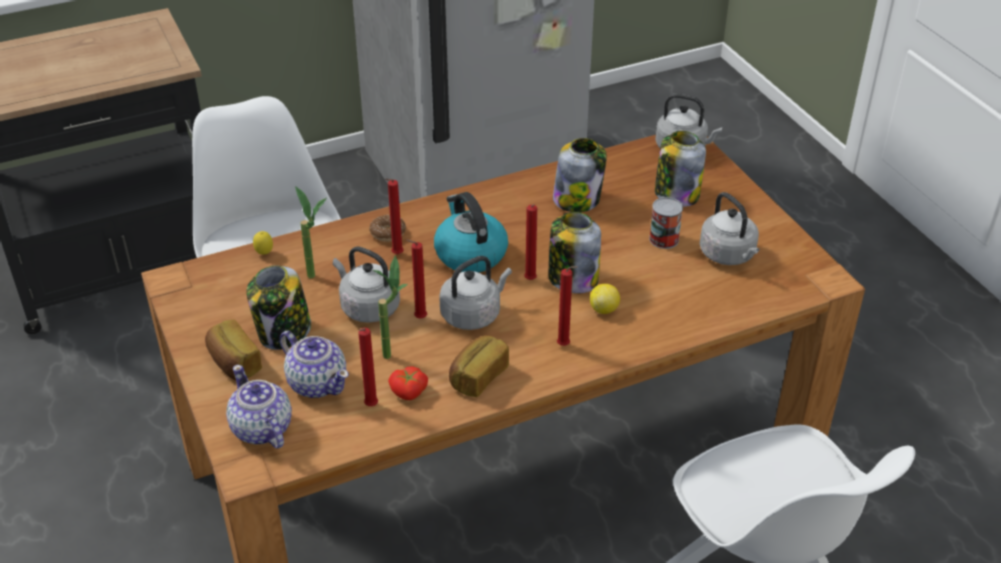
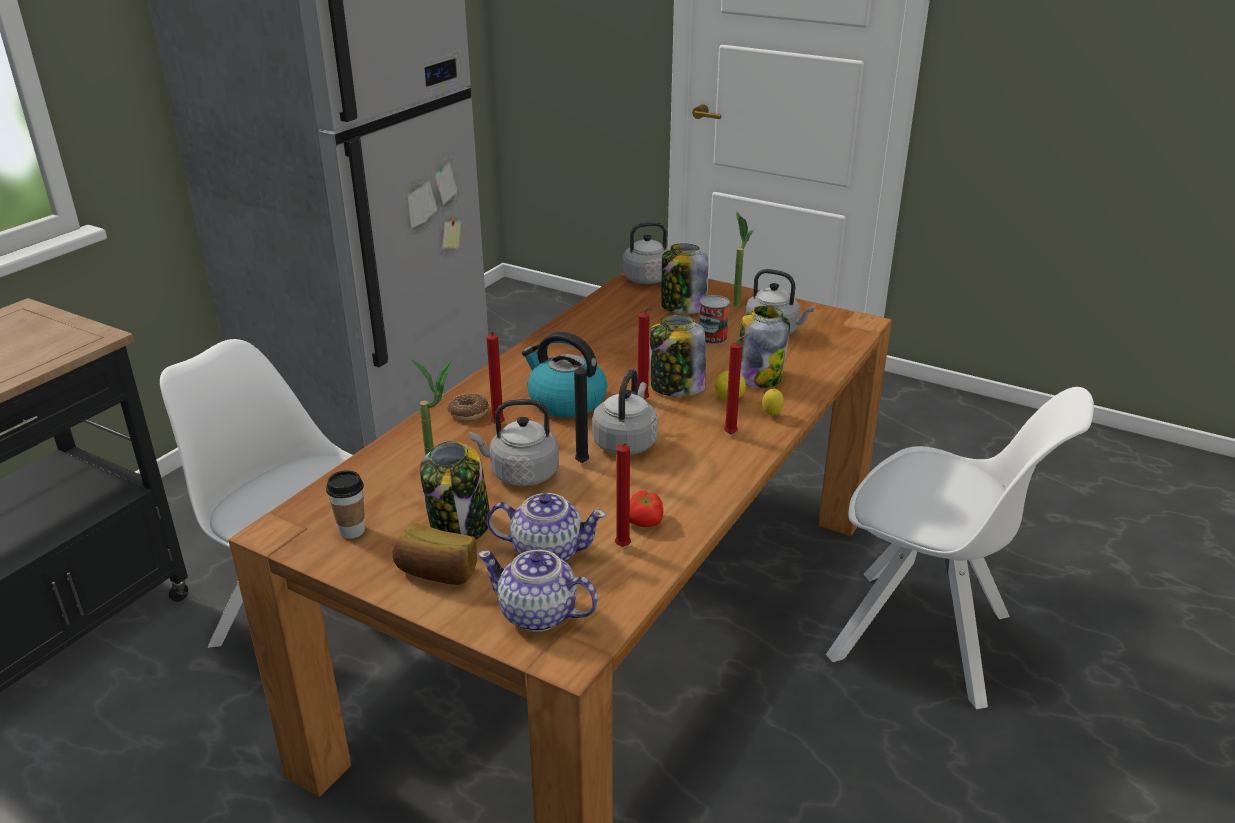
camera: 35 degrees left, 10 degrees down
(215, 302) = (352, 531): none -> cup
(264, 254) = (358, 472): lemon -> lemon (771, 415)
(393, 351) = (588, 497): potted plant -> potted plant (736, 302)
(418, 318) = (580, 464): red candle -> black candle
(477, 376) = (689, 484): bread -> none
(577, 199) = (609, 335): jar -> jar (758, 377)

